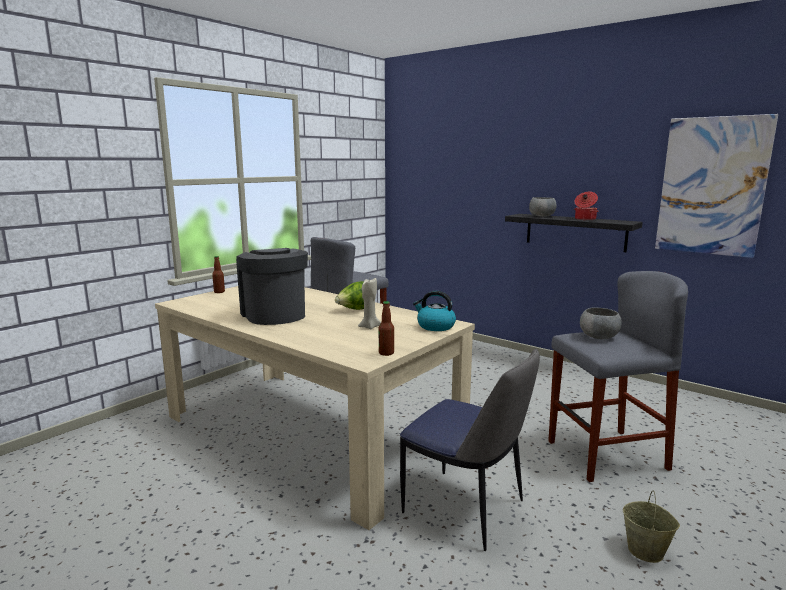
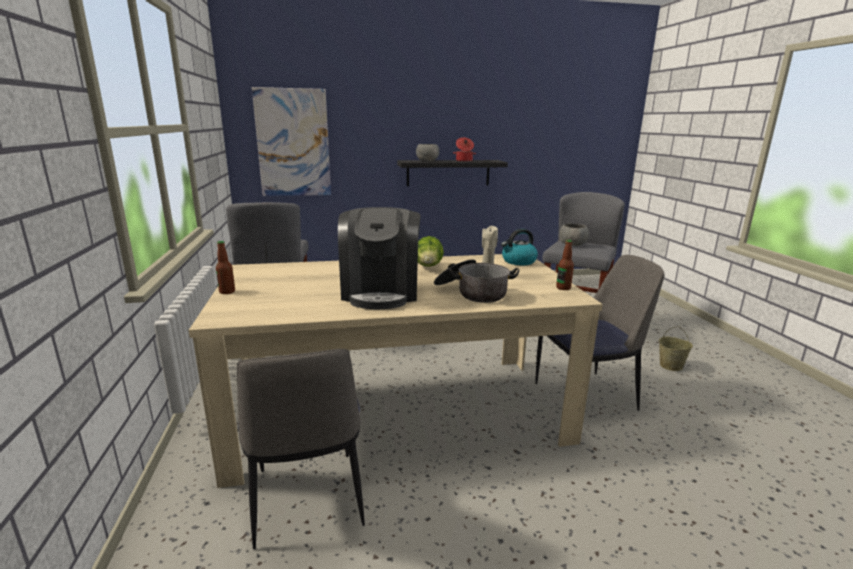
camera: 50 degrees left, 5 degrees up
(181, 445) = (307, 500): none -> chair
(274, 314) = (381, 292): coffee machine -> coffee machine turned 105 degrees counterclockwise
(316, 332) = (472, 293): none -> cooking pot
(711, 186) = (540, 131): picture -> picture (293, 143)

